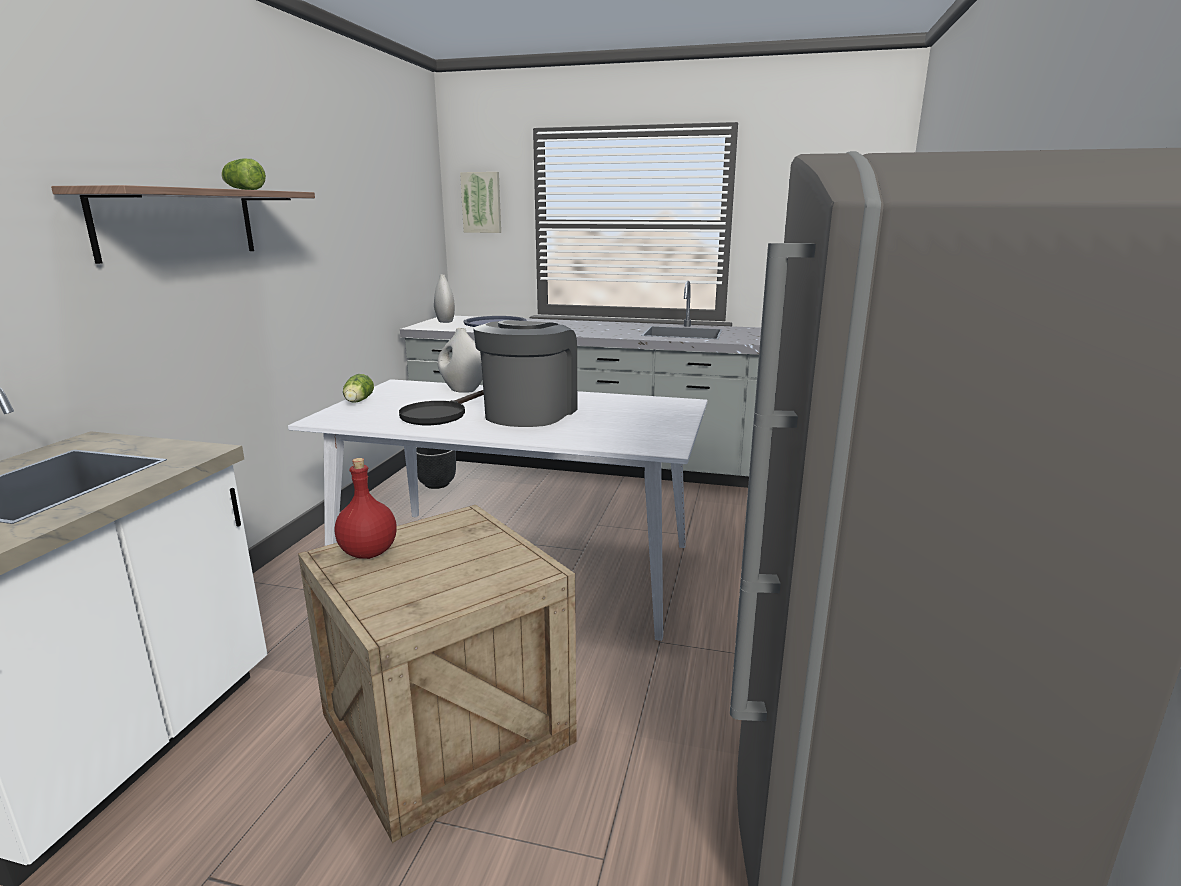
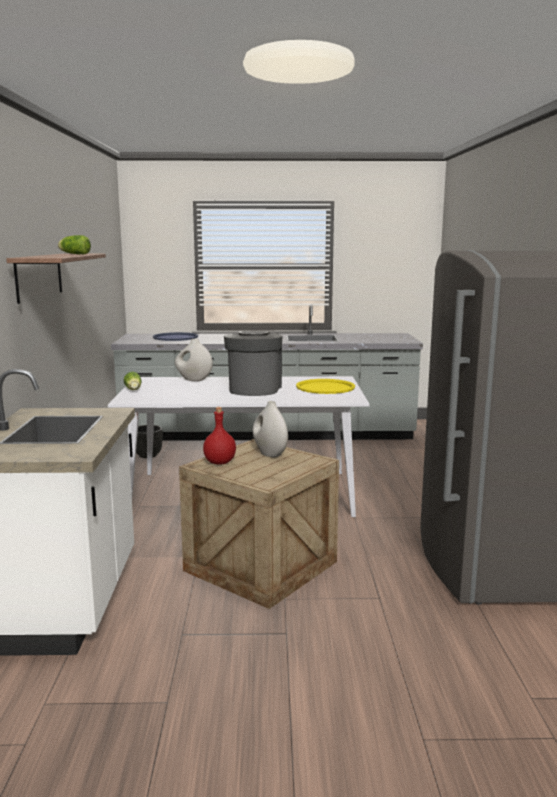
camera: 15 degrees left, 5 degrees down
(439, 415) = (199, 393): black frying pan -> none
(445, 321) = (136, 337): white vase -> white vase (269, 454)
(482, 202) = (153, 251): picture -> none
(642, 419) = (325, 387): none -> yellow tray

